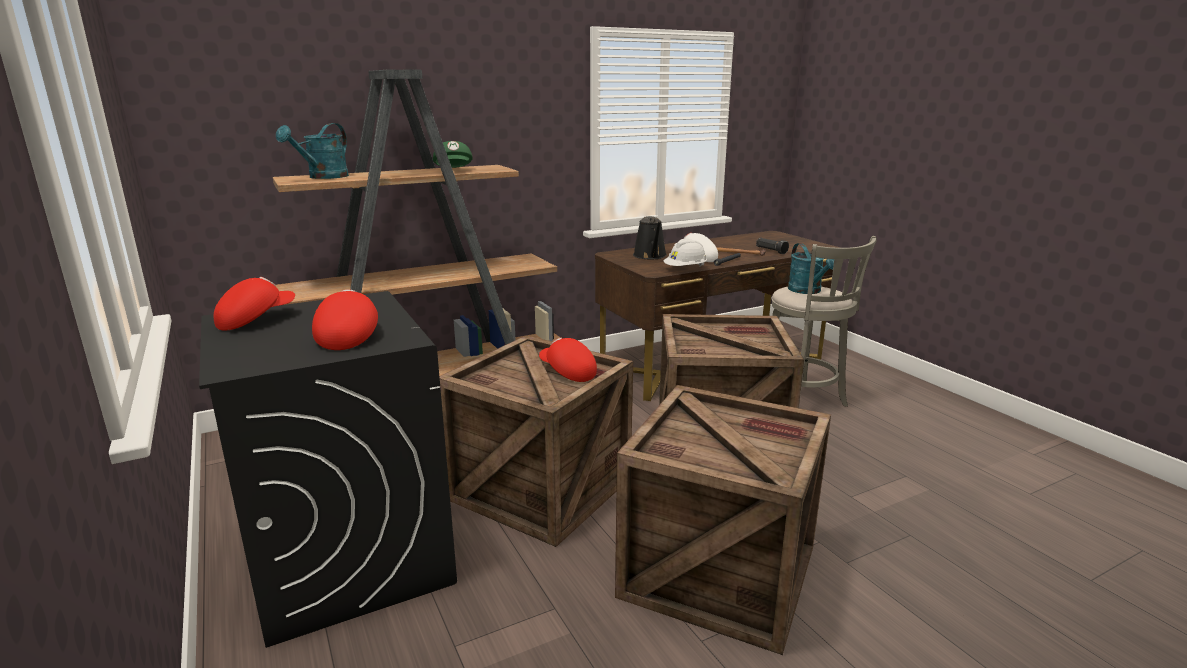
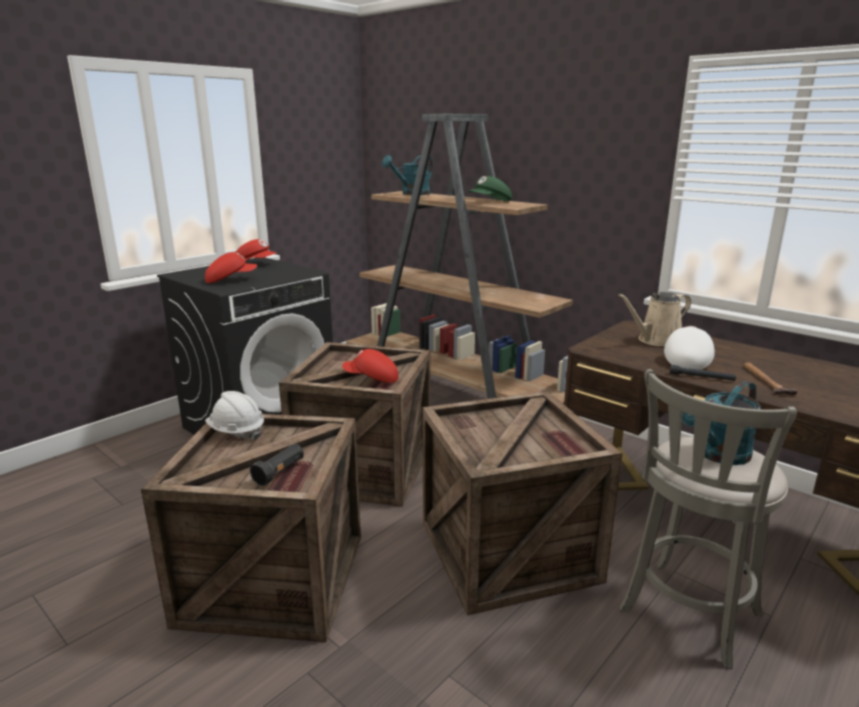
camera: 70 degrees right, 0 degrees up
(323, 177) = (411, 194): turquoise watering can -> turquoise watering can turned 45 degrees counterclockwise
(567, 372) = (371, 379): red cap -> red cap turned 105 degrees counterclockwise
(650, 256) = (656, 341): black watering can -> beige watering can
(685, 269) = (624, 360): white hard hat -> white hard hat (236, 432)
(771, 251) = (817, 398): black flashlight -> black flashlight (280, 472)

